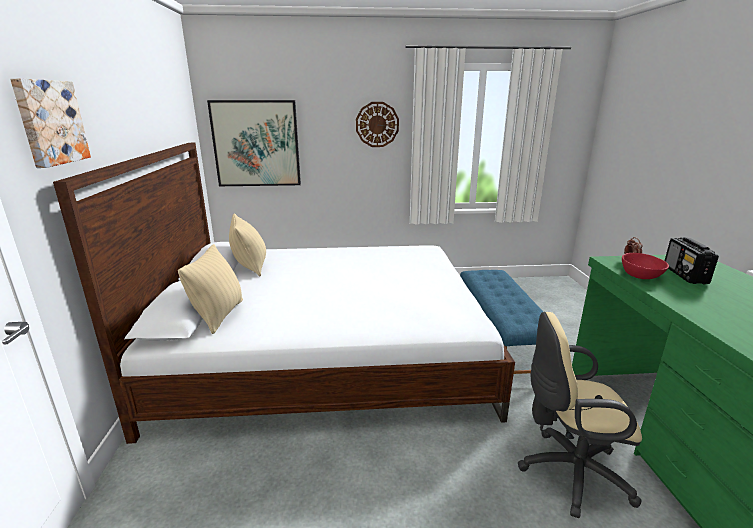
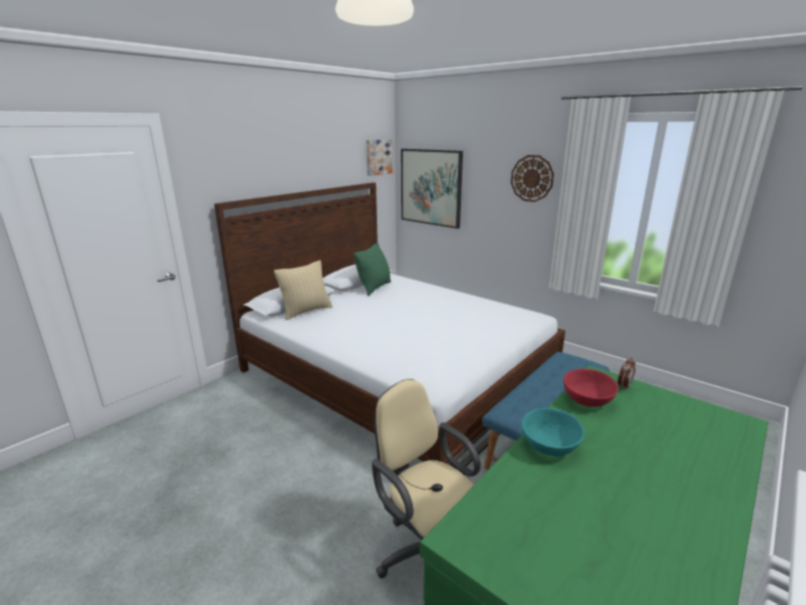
camera: 45 degrees right, 0 degrees up
(50, 122) = (223, 170): picture -> picture (378, 157)
(250, 267) = (374, 287): beige pillow -> green pillow
(685, 275) = (649, 424): radio -> none
(696, 309) = (549, 445): none -> turquoise bowl

